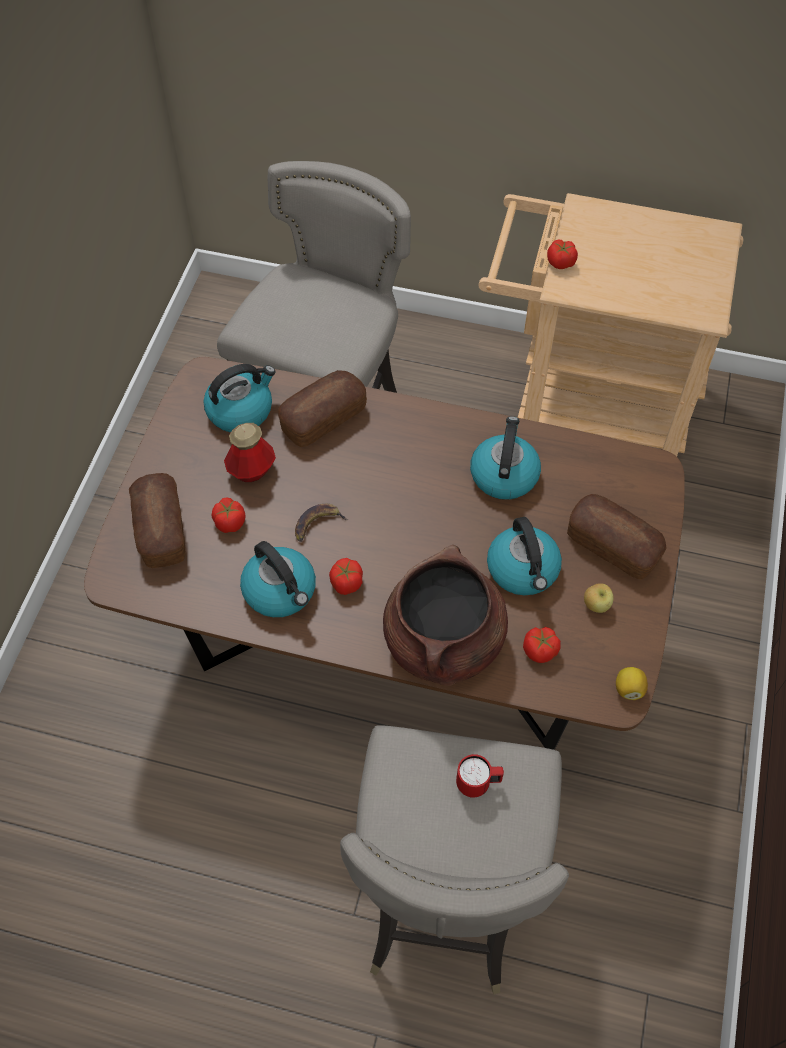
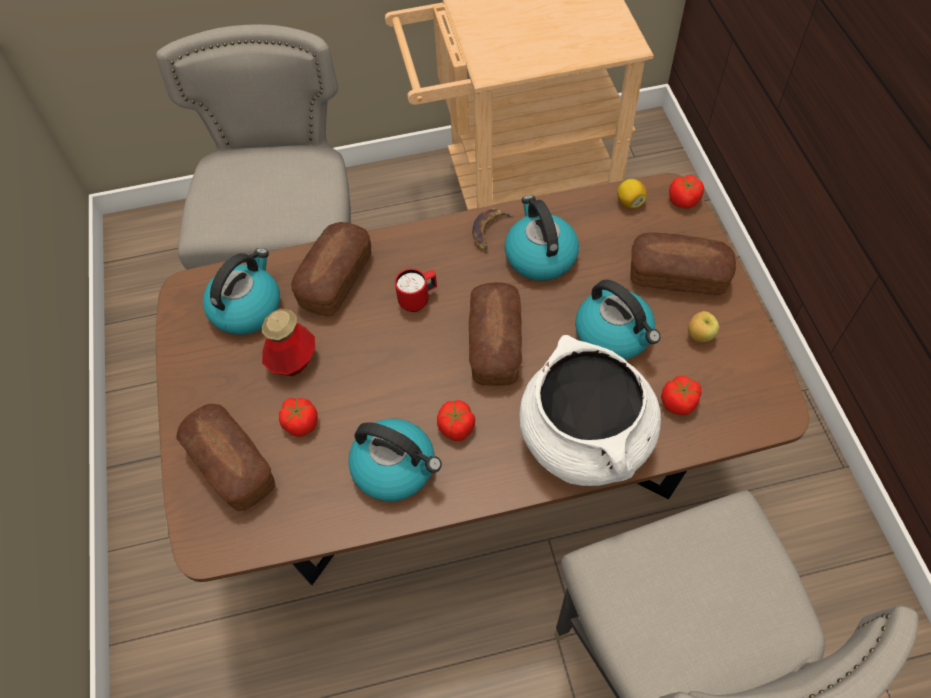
camera: 25 degrees left, 0 degrees up
(317, 524) = (392, 383): banana -> banana (489, 230)
(418, 531) = (495, 344): none -> bread
(443, 642) = (585, 438): brown cooking pot -> white cooking pot
(478, 783) = (702, 561): red mug -> red mug (418, 300)
(561, 263) = (474, 50): tomato -> tomato (684, 200)
(628, 689) = (779, 398): lemon -> lemon (630, 202)

